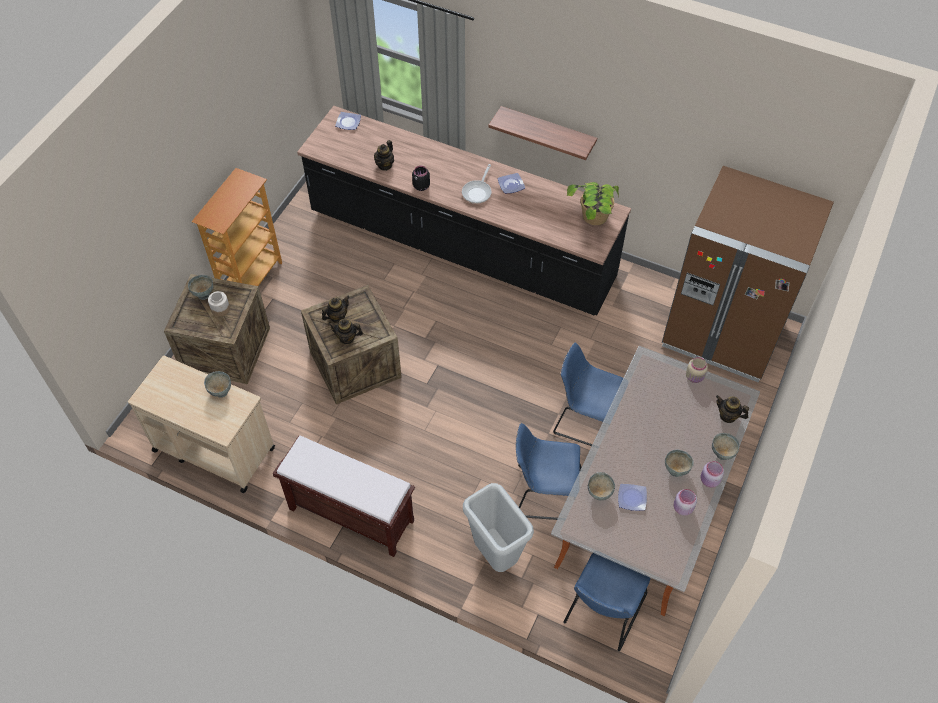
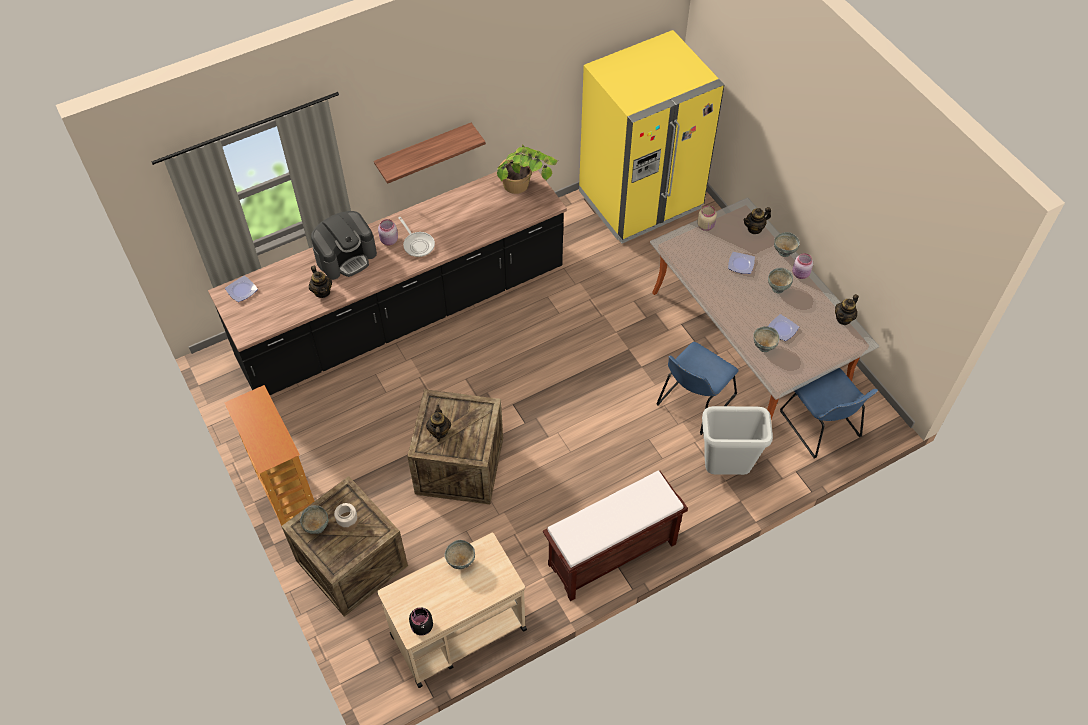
camera: 55 degrees left, 0 degrees up
(347, 338) = (469, 437): teapot -> teapot (843, 318)
(420, 186) = (372, 280): black jar -> black jar (421, 627)
(428, 159) = (346, 257): none -> coffee machine
(510, 185) = (431, 218): plate -> plate (741, 265)
(587, 420) = (649, 333): blue chair -> none
(682, 508) = (812, 304): pink jar -> pink jar (389, 240)
(722, 333) = (640, 200): brown fridge -> yellow fridge

